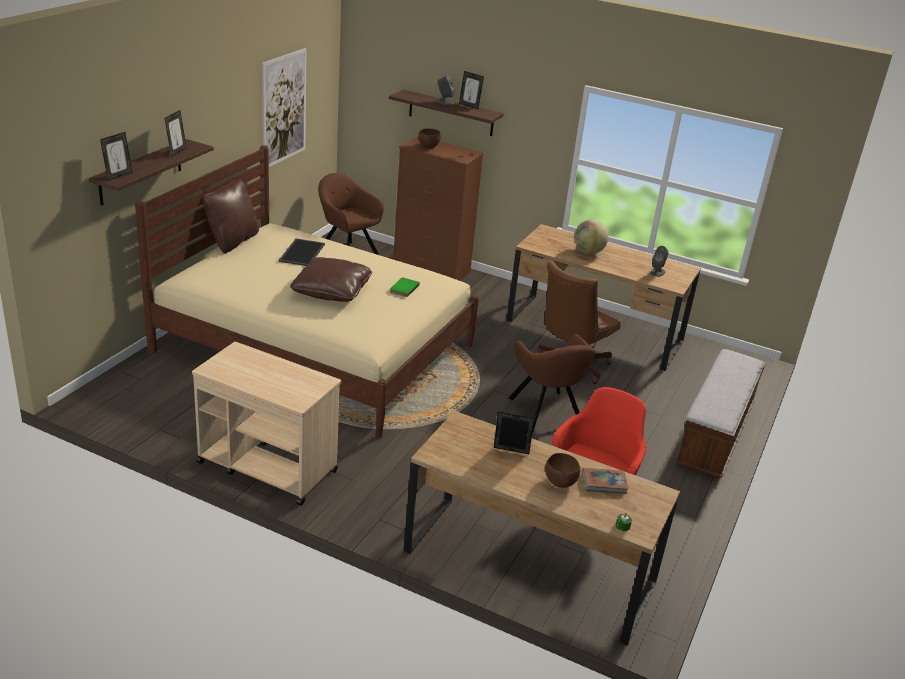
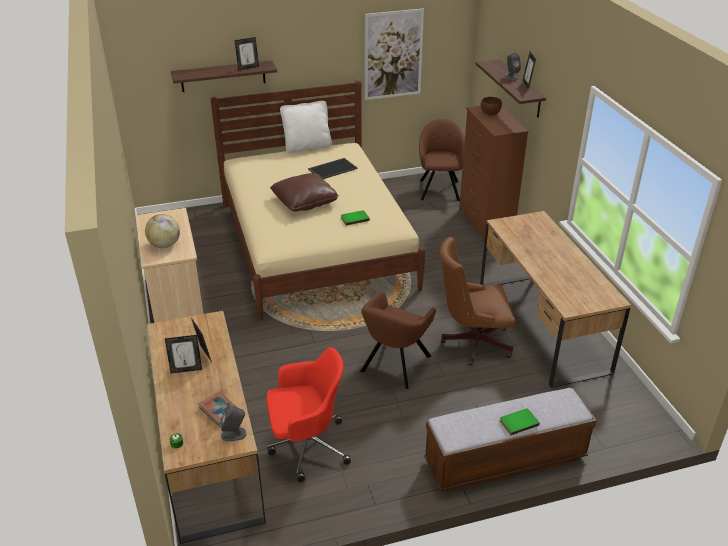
camera: 50 degrees right, 5 degrees up
(118, 176) = (186, 74): picture frame -> picture frame (186, 369)
(232, 241) = (307, 147): brown pillow -> white pillow
(559, 483) = (194, 392): brown bowl -> none
(588, 252) = (542, 248): globe -> globe (165, 245)
(657, 272) = (576, 290): grey speaker -> grey speaker (234, 434)
(737, 386) = (518, 422): none -> green book

